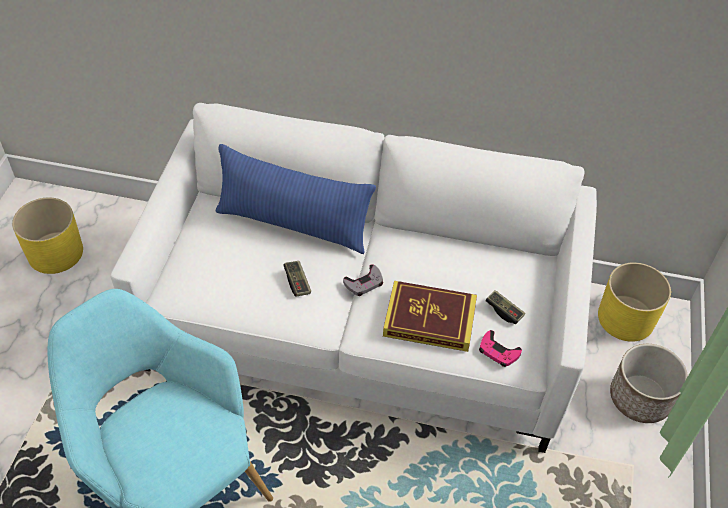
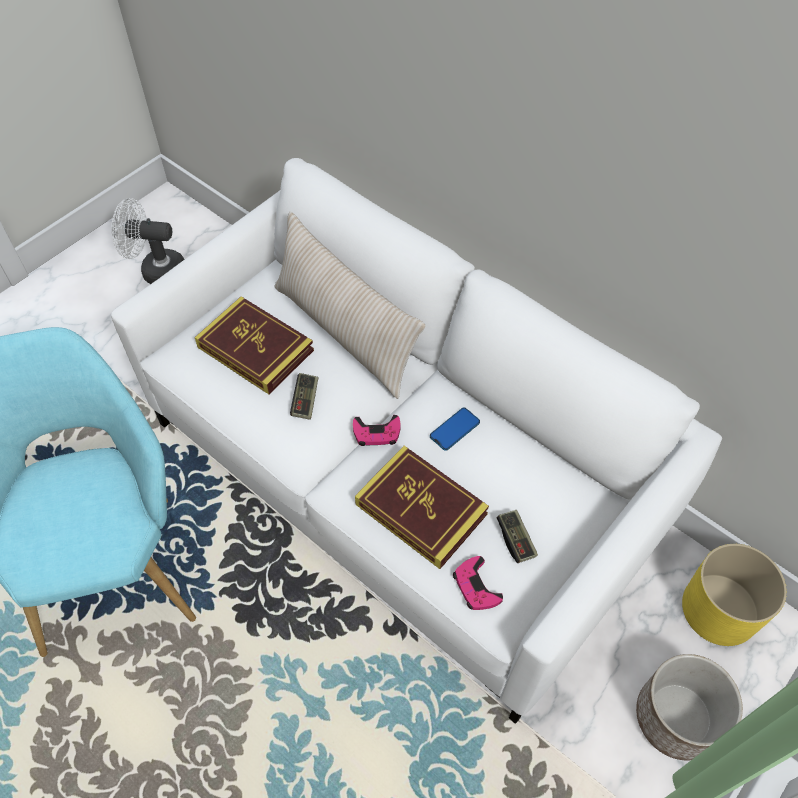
camera: 30 degrees right, 5 degrees up
(56, 253) = (156, 270): yellow planter -> white fan
(233, 261) = (255, 349): none -> book
(293, 224) = (345, 333): blue pillow -> beige pillow
(364, 283) = (377, 433): grey game controller -> pink game controller
(417, 258) = (454, 429): none -> phone

